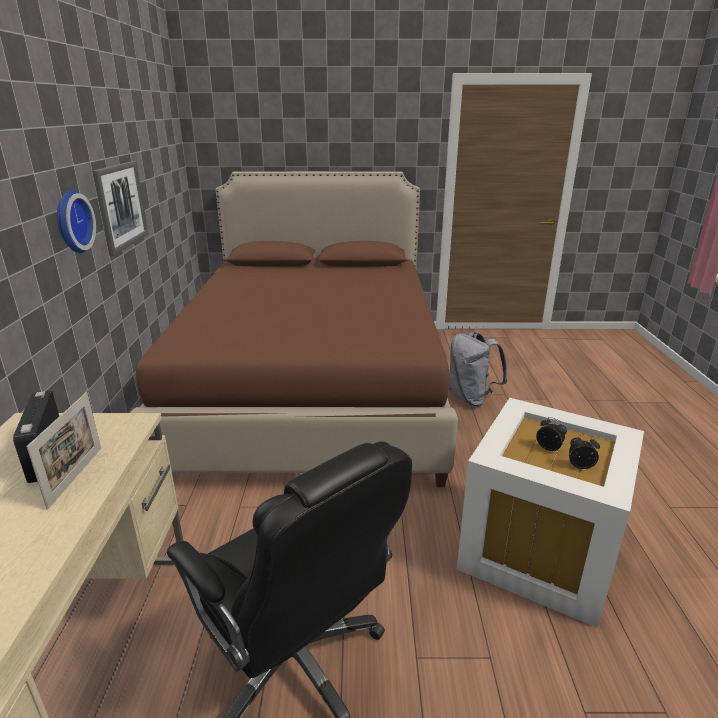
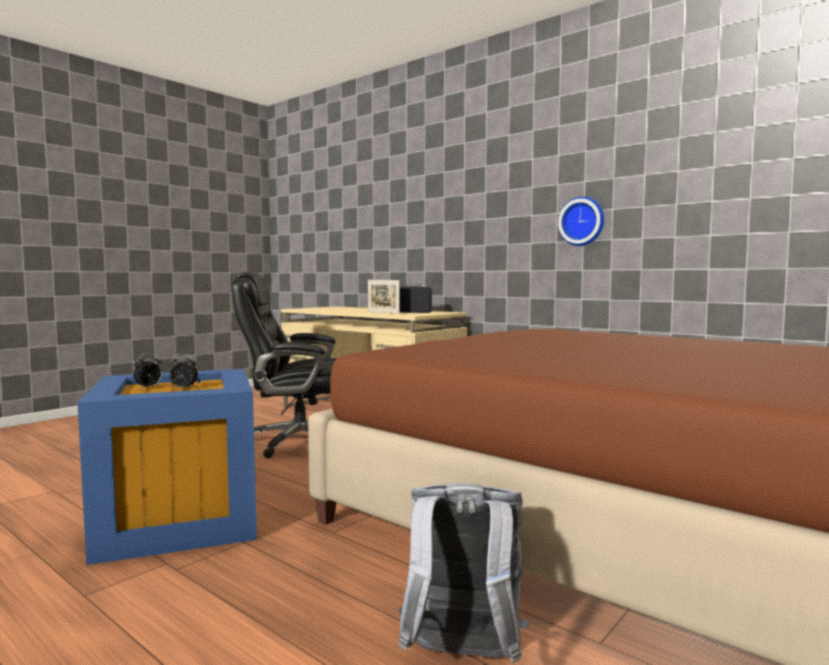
camera: 130 degrees right, 20 degrees down
(121, 206) = (685, 219): picture -> none
(536, 551) = (181, 519): white storage box -> blue storage box

